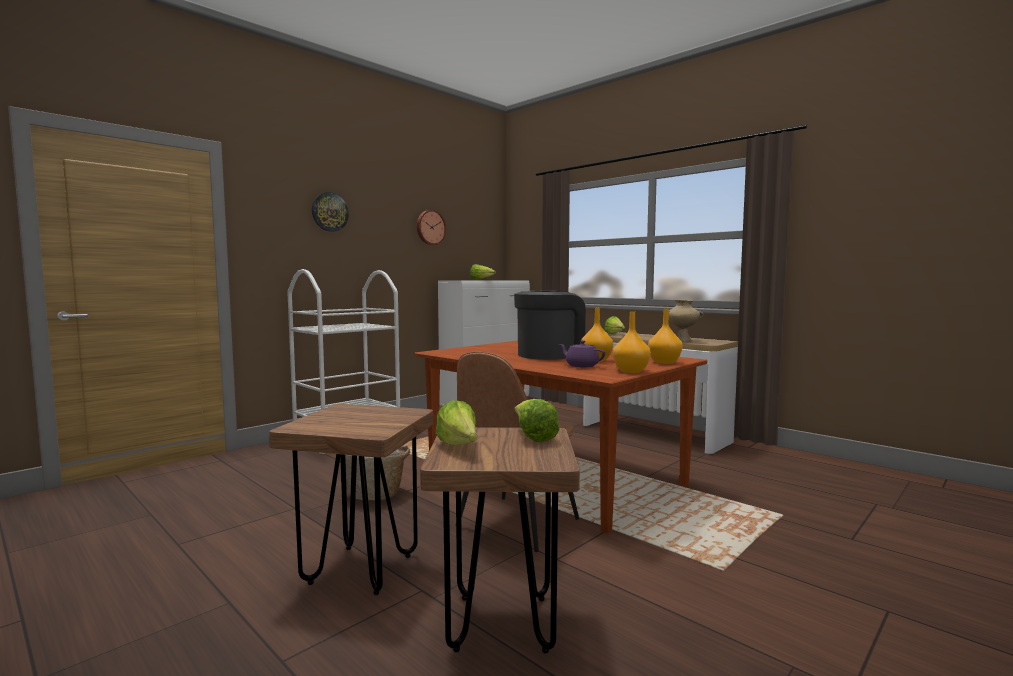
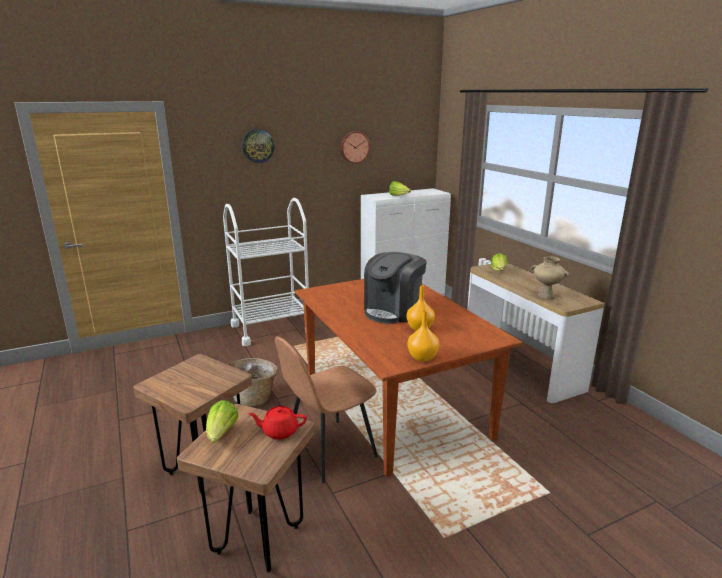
camera: 20 degrees right, 15 degrees up
(533, 437) = (279, 431): lettuce -> red teapot
(550, 355) = (393, 311): coffee machine -> coffee machine turned 150 degrees clockwise
(581, 366) = (394, 339): purple teapot -> none
(664, 362) = (473, 342): orange vase -> none

